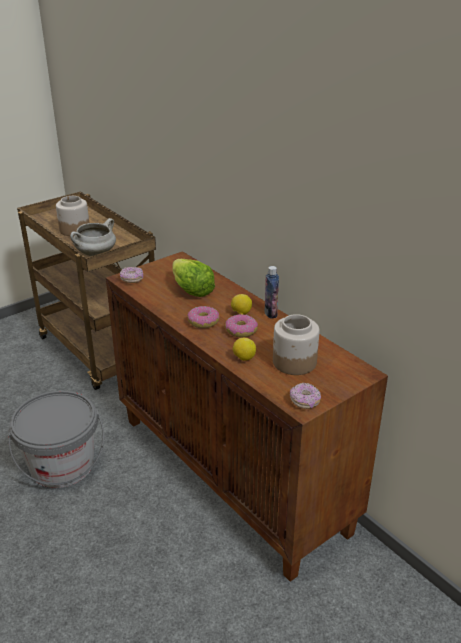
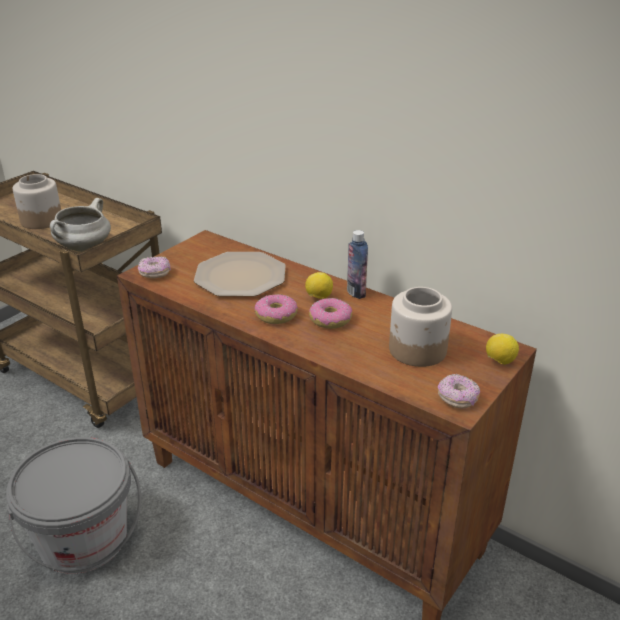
camera: 15 degrees left, 0 degrees up
(191, 290) = (240, 276): lettuce -> plate
(244, 358) = (351, 355): lemon -> lemon (499, 361)

